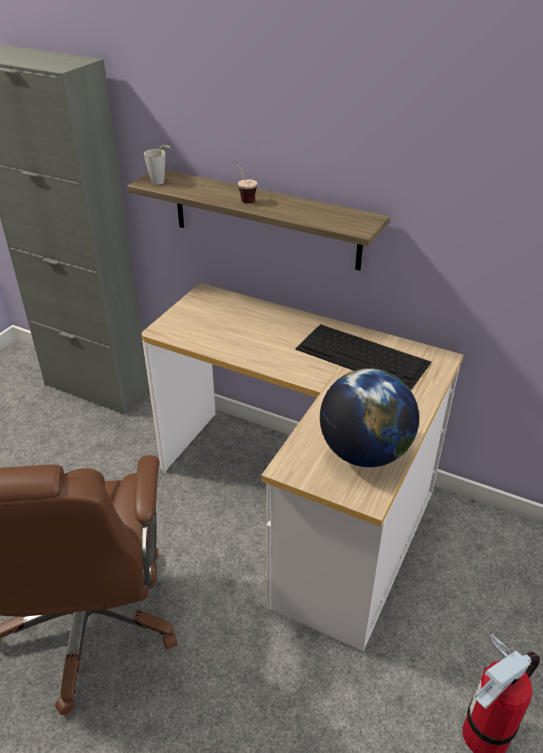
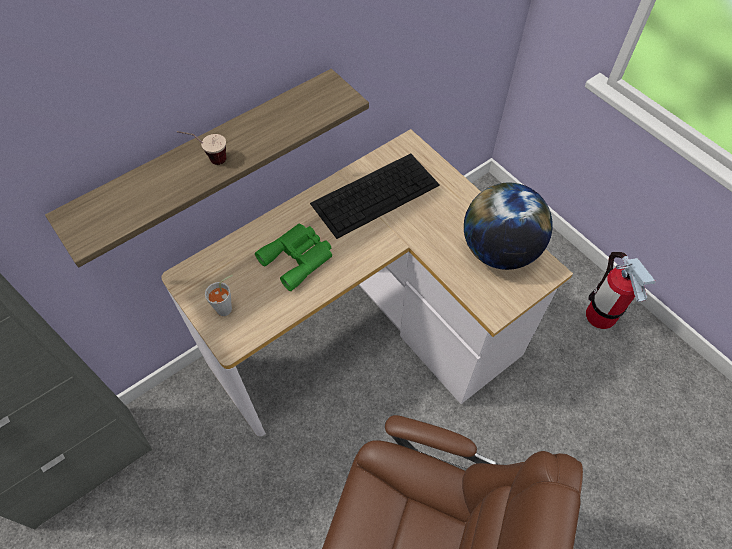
camera: 65 degrees left, 20 degrees up
(160, 182) = (97, 224): grey cup -> grey cup (227, 307)
(261, 336) = (298, 257): none -> green binoculars

